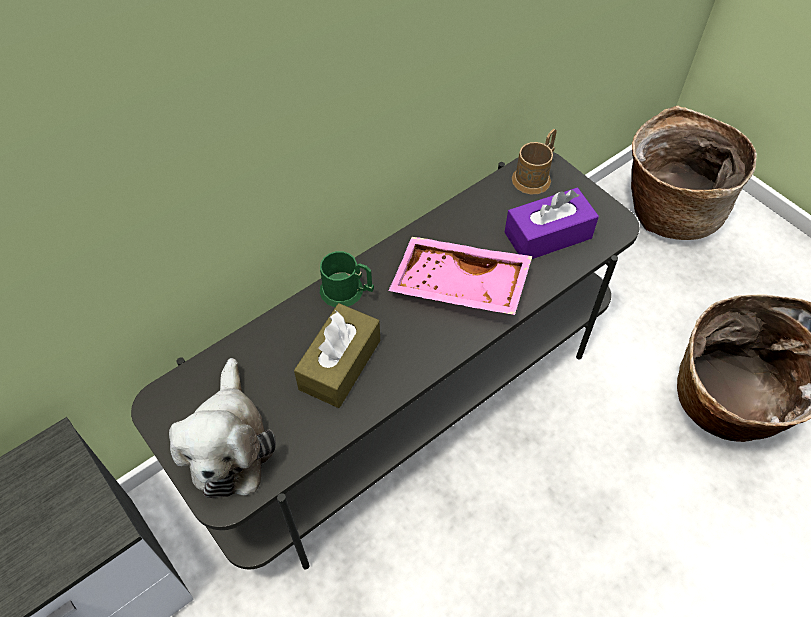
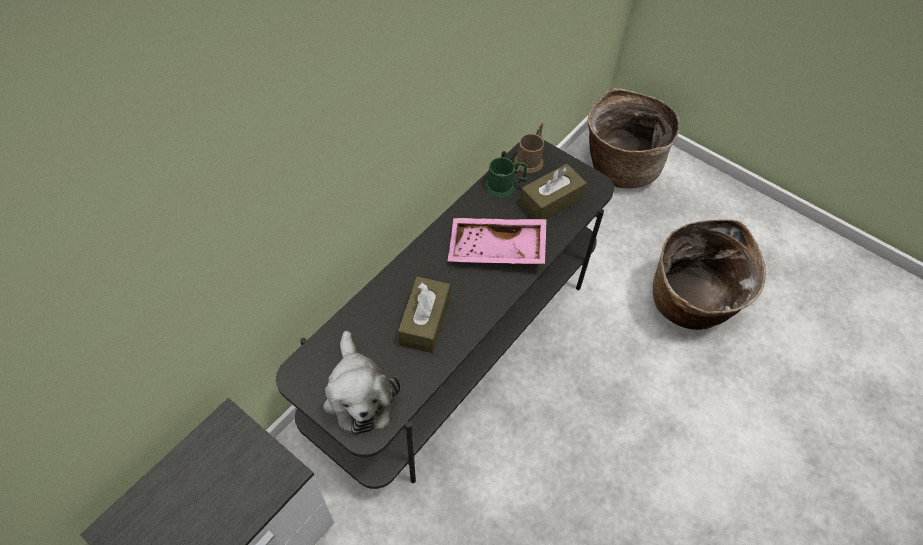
camera: 15 degrees left, 0 degrees up
(347, 292) = (415, 267): green mug -> green mug (504, 186)
(548, 235) = (551, 201): purple tissue box -> brown tissue box

